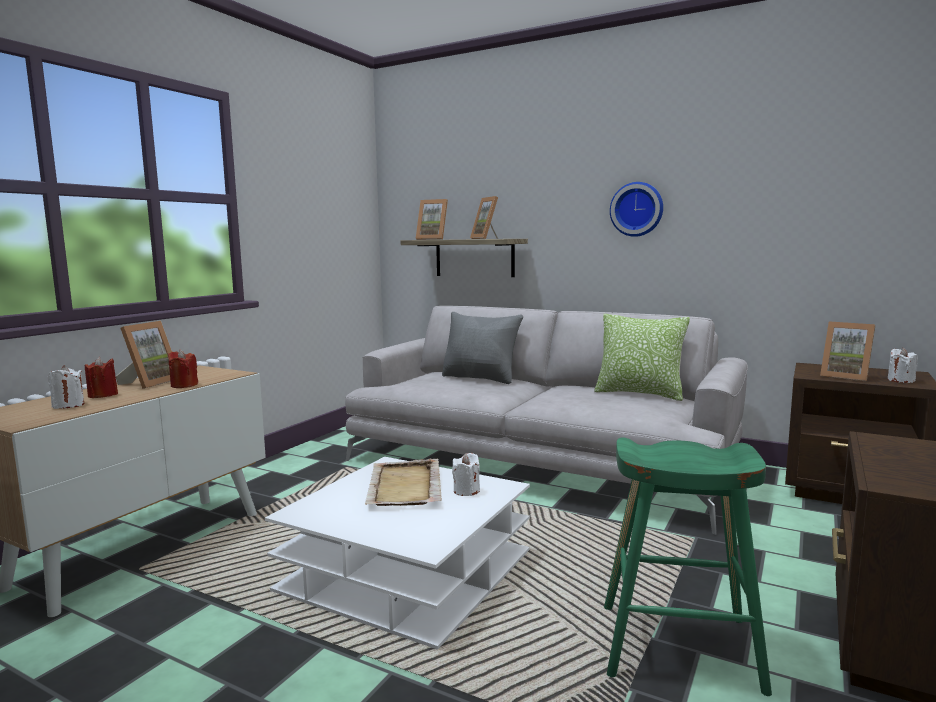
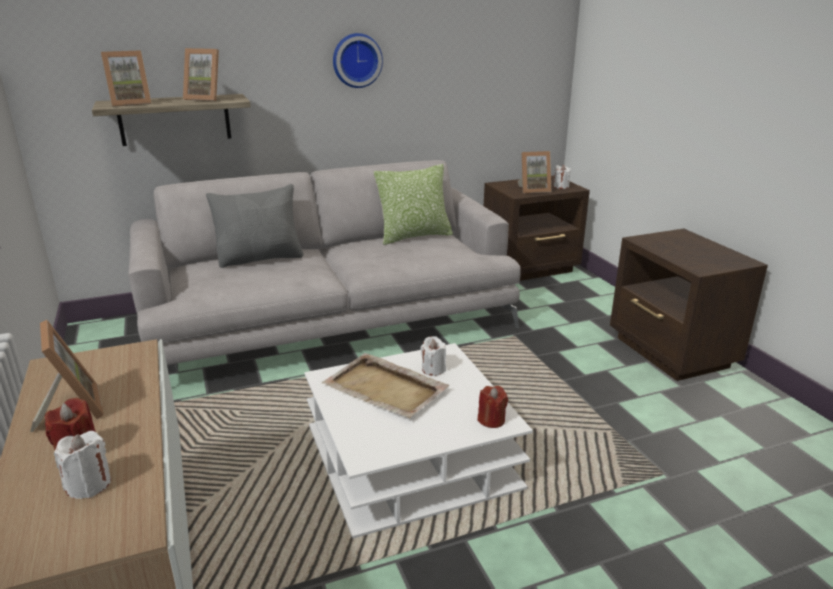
camera: 50 degrees left, 15 degrees up
(184, 385) = (135, 390): red candle -> red candle (491, 420)
(679, 647) = (607, 405): green stool -> none

